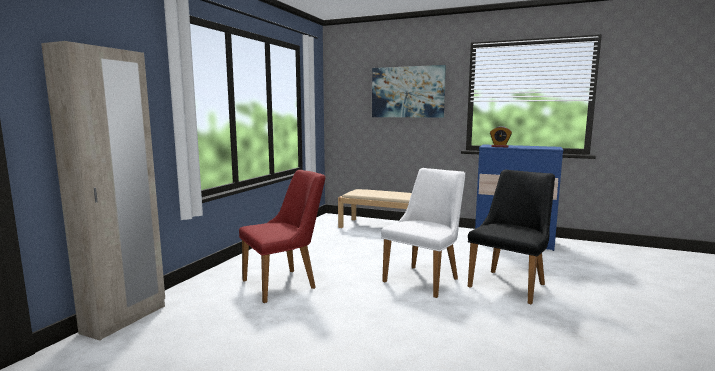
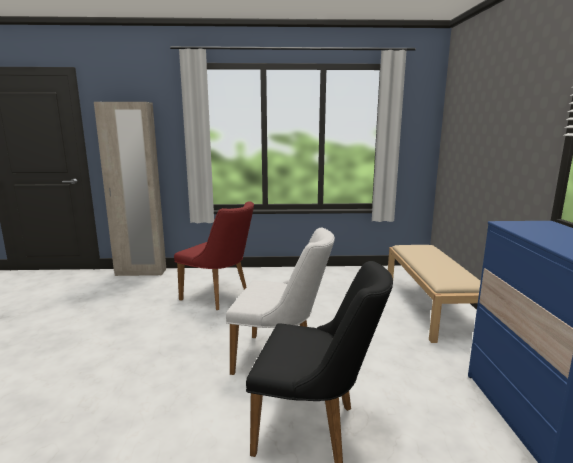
camera: 65 degrees right, 5 degrees up
(407, 92) = (502, 116): picture -> none
(499, 146) = (520, 229): alarm clock -> none

